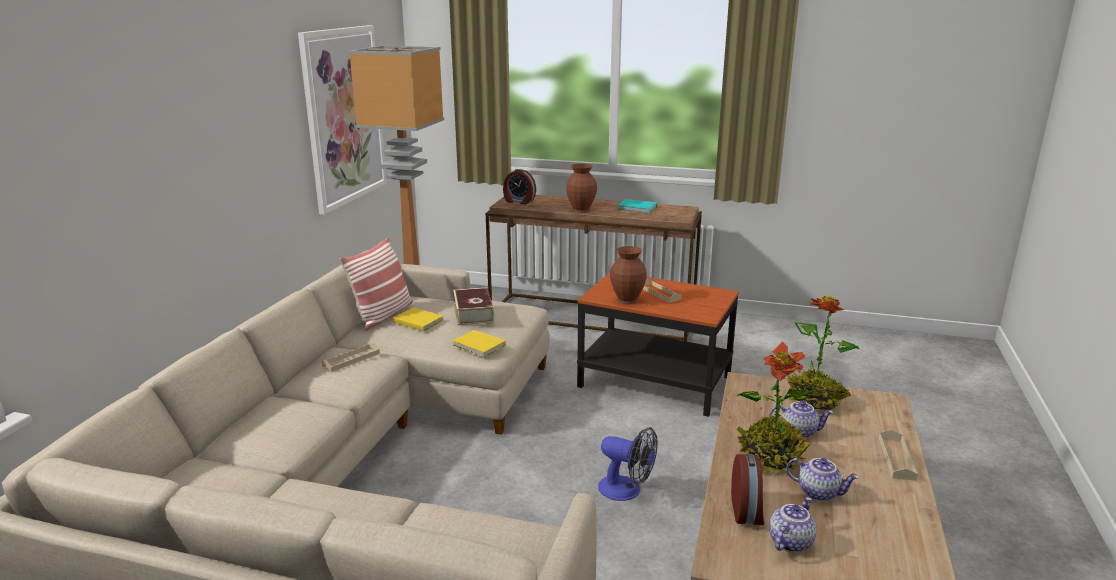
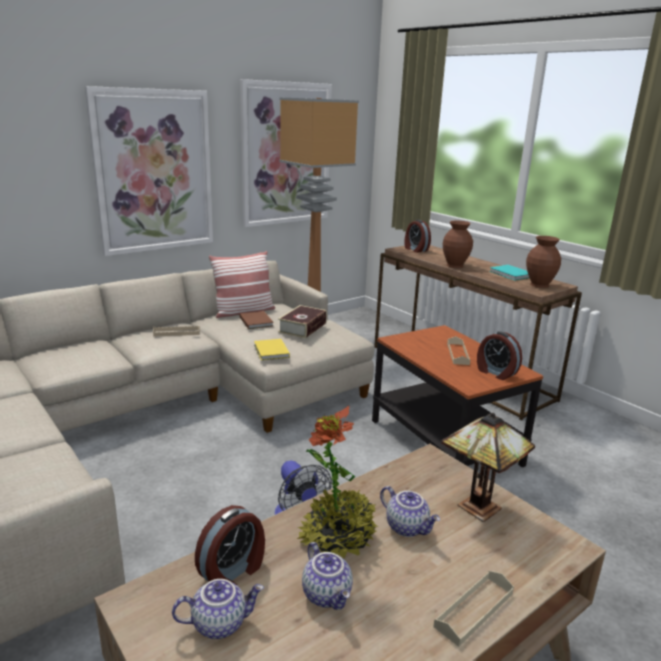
camera: 35 degrees right, 0 degrees up
(234, 166) = (154, 172): none -> picture
(417, 321) = (256, 321): yellow book -> brown book
(628, 300) = (418, 351): brown vase -> brown vase (540, 285)
(707, 299) = (495, 373): none -> alarm clock
(814, 401) = (475, 507): potted plant -> table lamp

